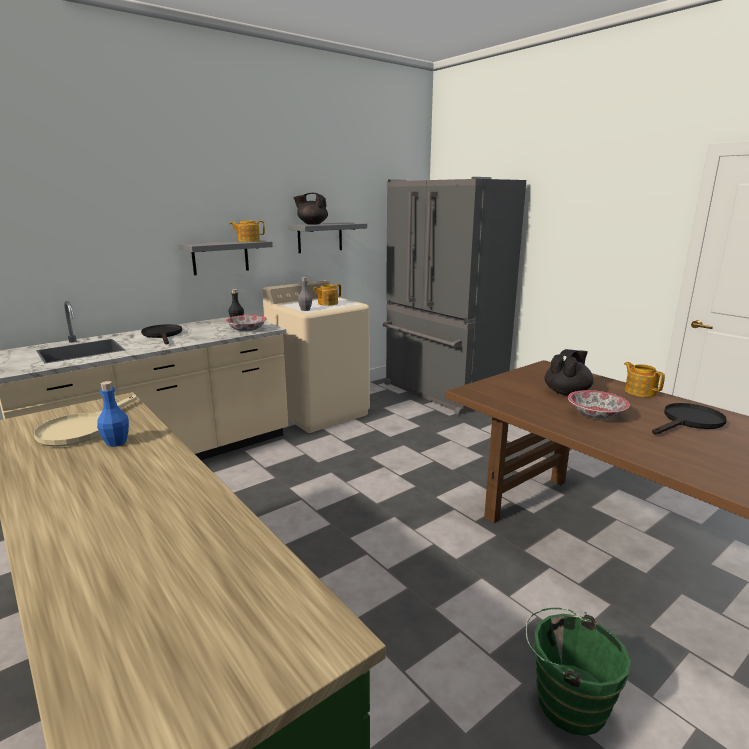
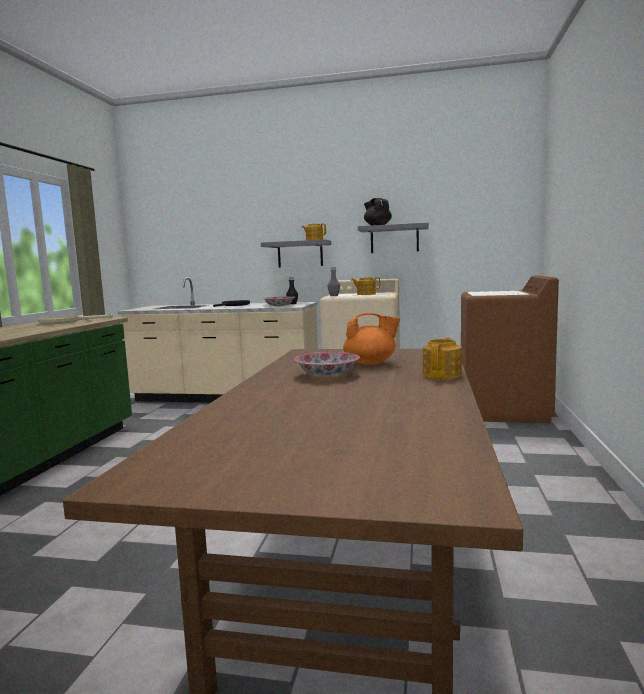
camera: 50 degrees right, 10 degrees down
(116, 442) = (54, 325): blue bottle -> none
(441, 392) = (503, 411): grey fridge -> brown washing machine
(565, 700) = (88, 583): green bucket -> none
(567, 392) = (371, 363): black teapot -> orange teapot
(689, 422) = (384, 394): black frying pan -> none

